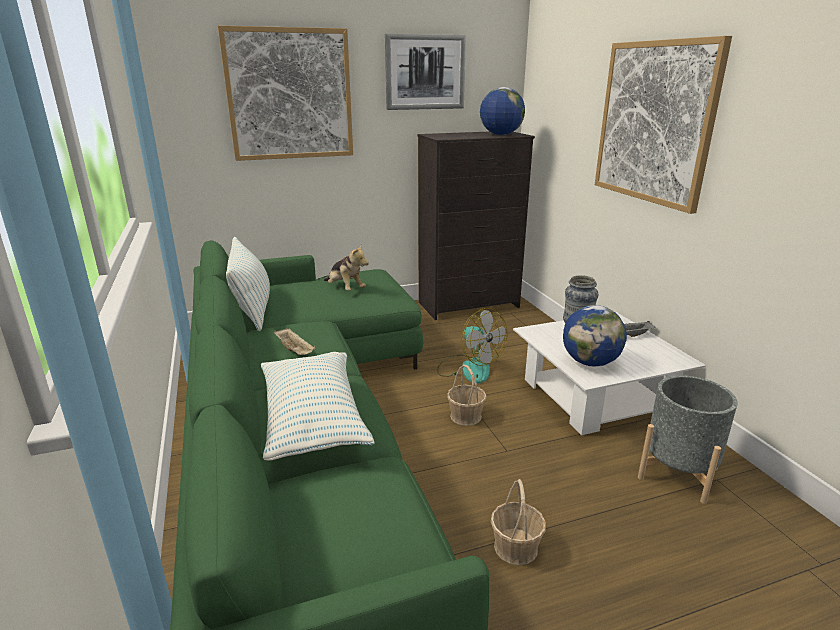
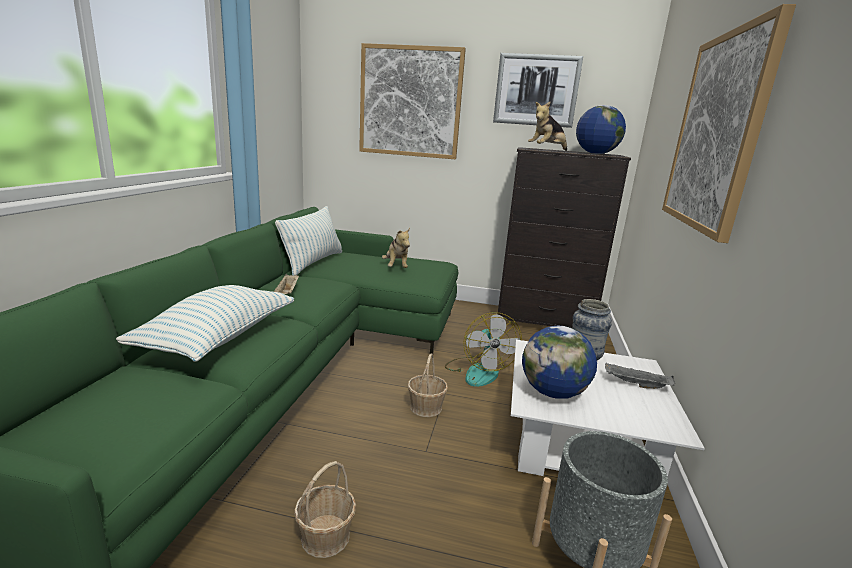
camera: 30 degrees right, 5 degrees down
(455, 135) = (547, 150): none -> plush toy

